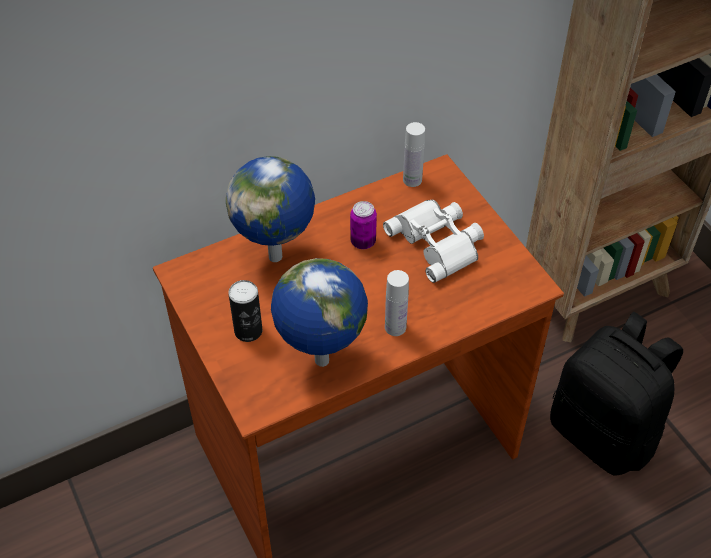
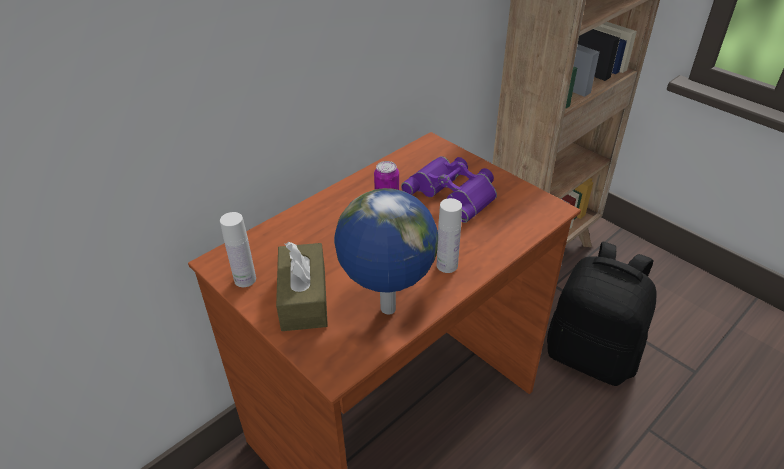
camera: 15 degrees left, 10 degrees down
(248, 331) = (304, 298): can -> brown tissue box
(277, 257) = (311, 230): globe -> none
(412, 180) = (410, 153): white bottle -> white bottle (245, 279)
(438, 242) = (454, 192): white binoculars -> purple binoculars

